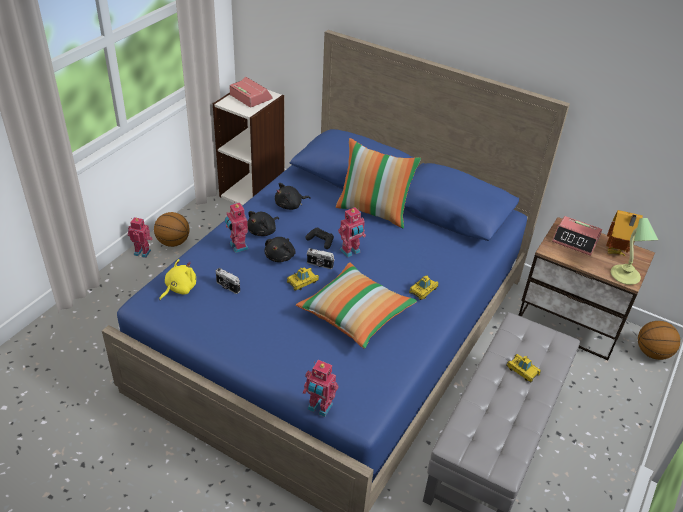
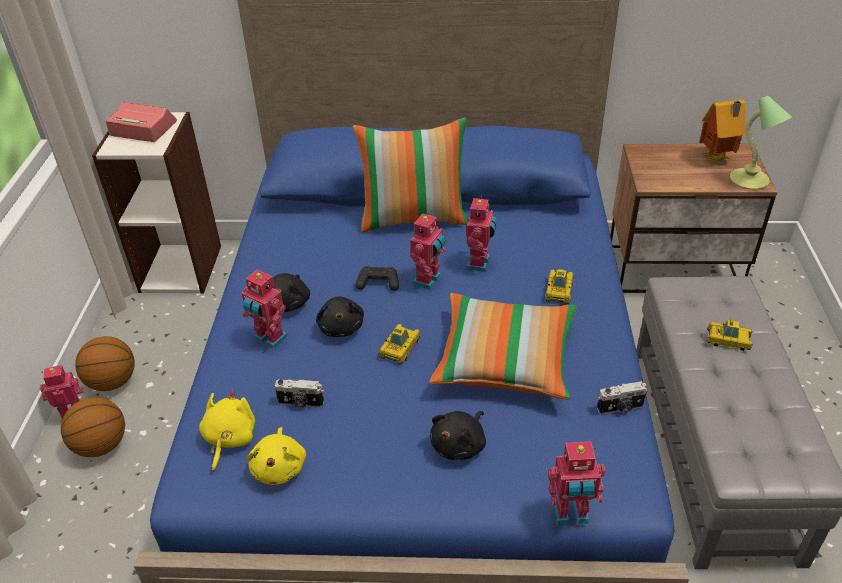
camera: 25 degrees left, 0 degrees up
(192, 313) = (279, 467): none -> yellow plush toy
(290, 205) = (298, 253): black plush toy -> black plush toy (460, 445)
(319, 265) = (403, 315): camera -> camera (620, 408)
(389, 254) = (480, 263): none -> toy robot
(575, 240) = (666, 162): alarm clock -> none
(652, 353) = (775, 265): basketball -> basketball (102, 445)

